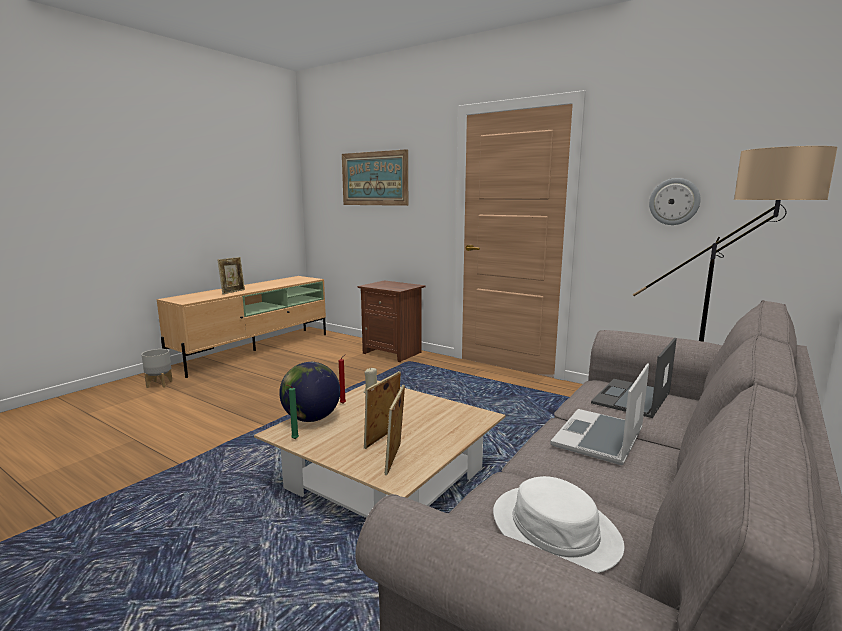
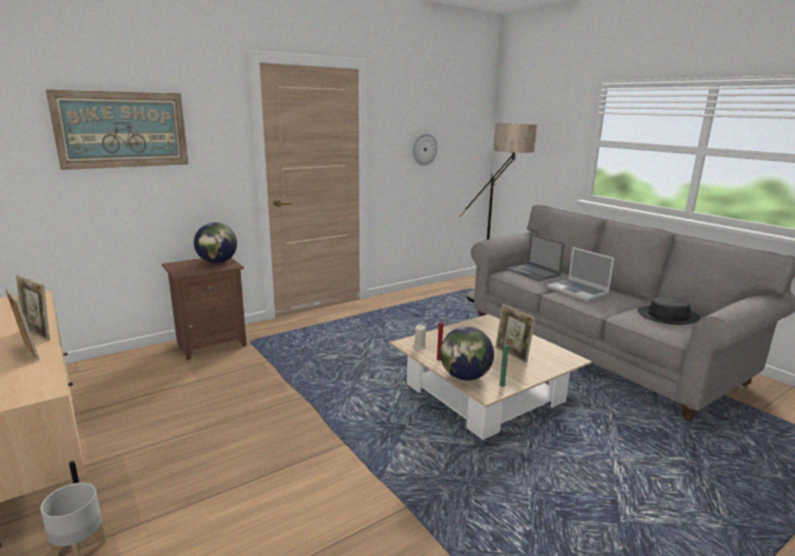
camera: 70 degrees left, 5 degrees up
(395, 460) = (545, 356): picture frame -> picture frame (38, 334)
(401, 286) = (217, 262): none -> globe
(555, 529) = (668, 316): white hat -> black hat

